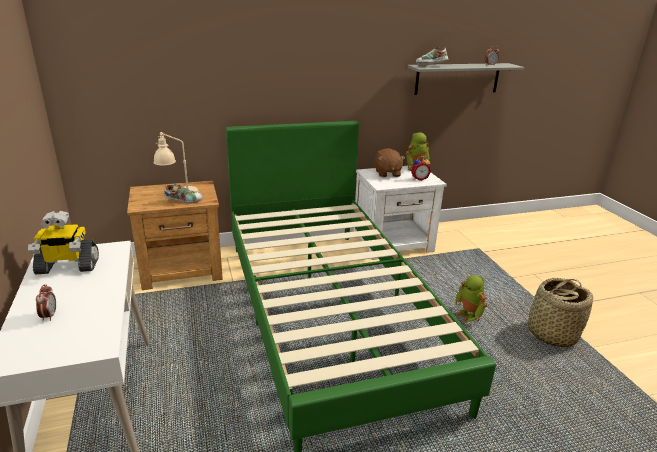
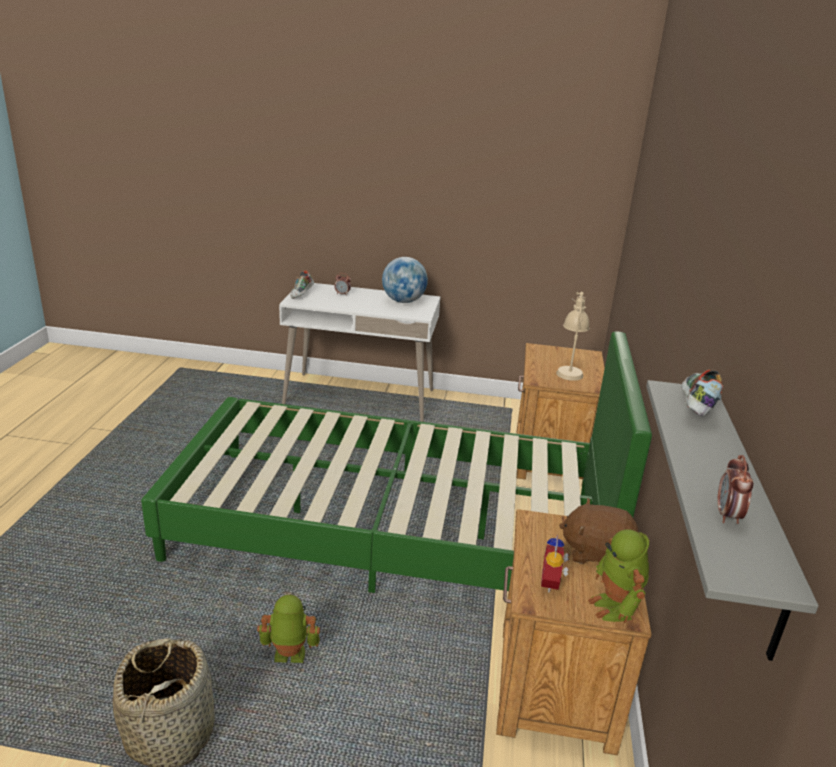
camera: 115 degrees right, 0 degrees up
(67, 266) = (403, 301): toy robot -> globe
(184, 201) = (542, 369): shoe -> shoe (302, 295)
(394, 243) = (553, 685): white nightstand -> brown nightstand

